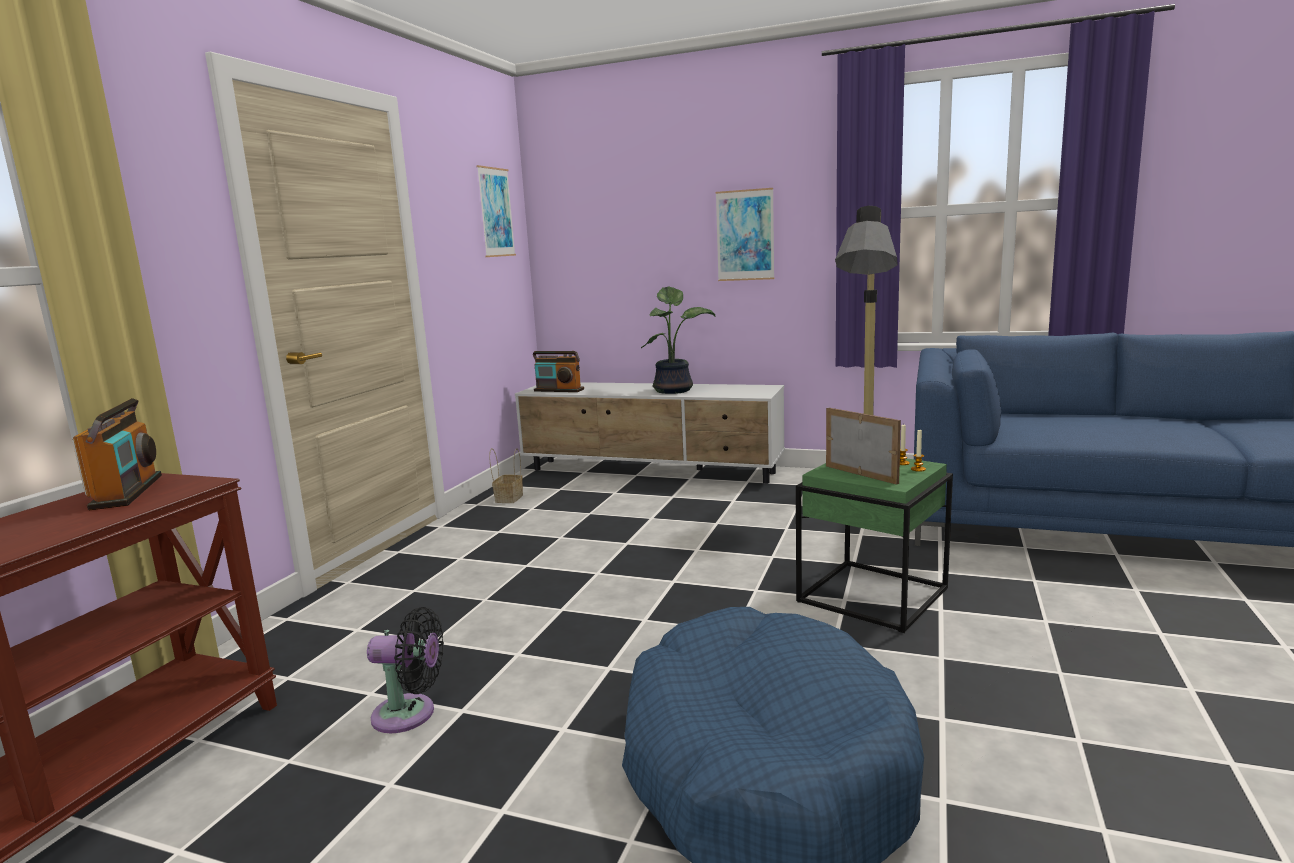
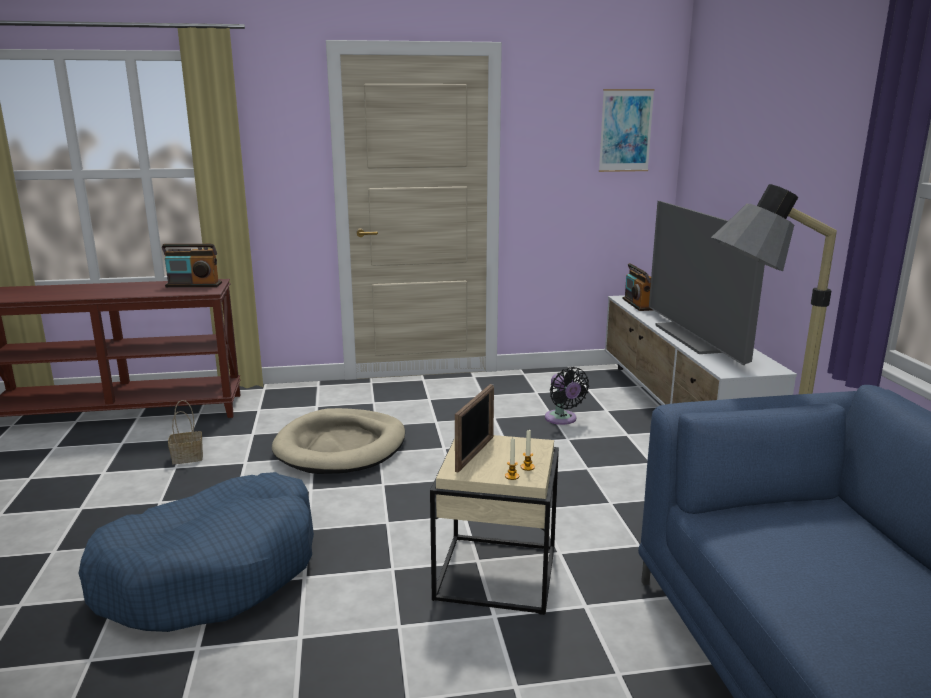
camera: 60 degrees right, 5 degrees up
(127, 492) = (194, 285): radio -> radio turned 45 degrees clockwise
(410, 714) = (236, 450): black fan -> black fan (562, 419)
(509, 498) = (547, 379): basket -> basket (189, 457)
(512, 630) = (341, 446): none -> beige dog bed
(675, 390) = (698, 338): potted plant -> television
(745, 235) = (803, 187): picture -> none
(870, 596) = (495, 572): green side table -> beige side table

